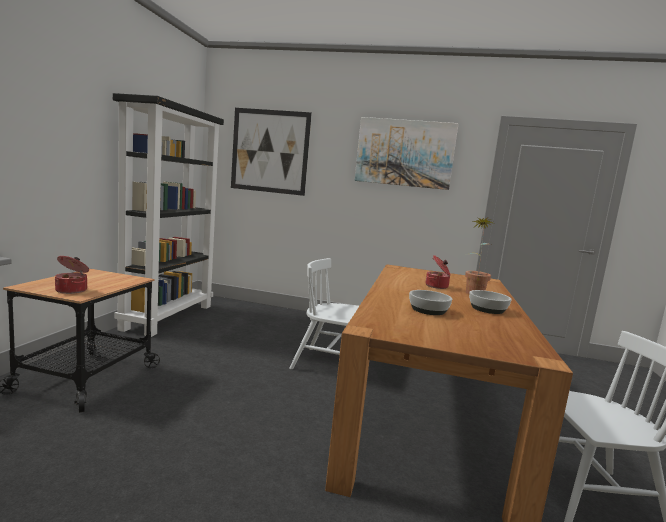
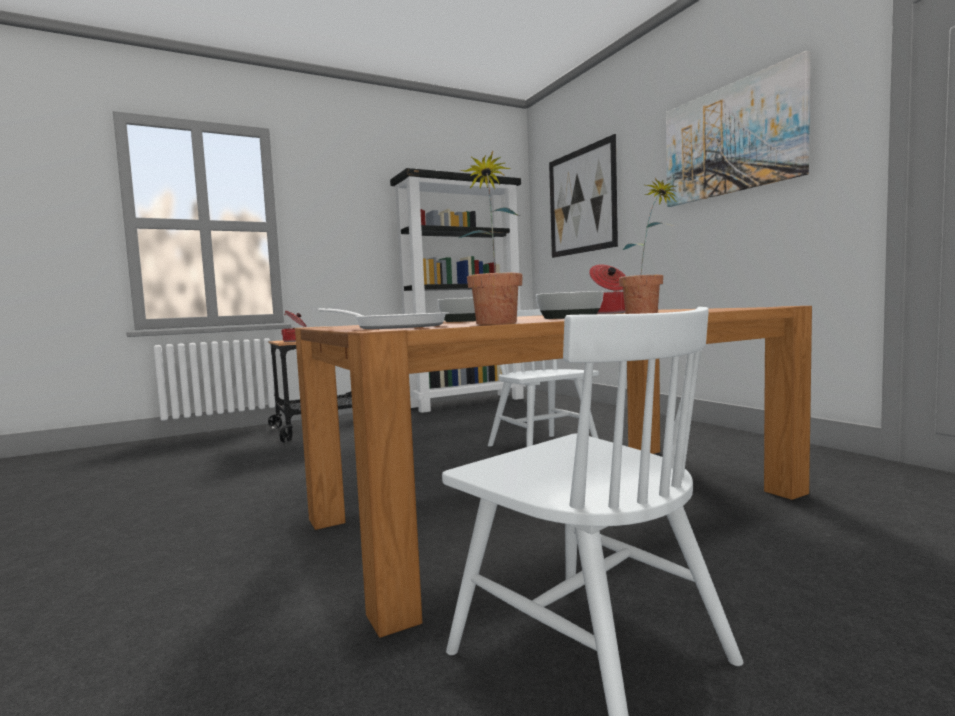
camera: 50 degrees right, 5 degrees down
(508, 348) = (394, 327): none -> frying pan
(514, 330) = (495, 322): none -> potted plant

